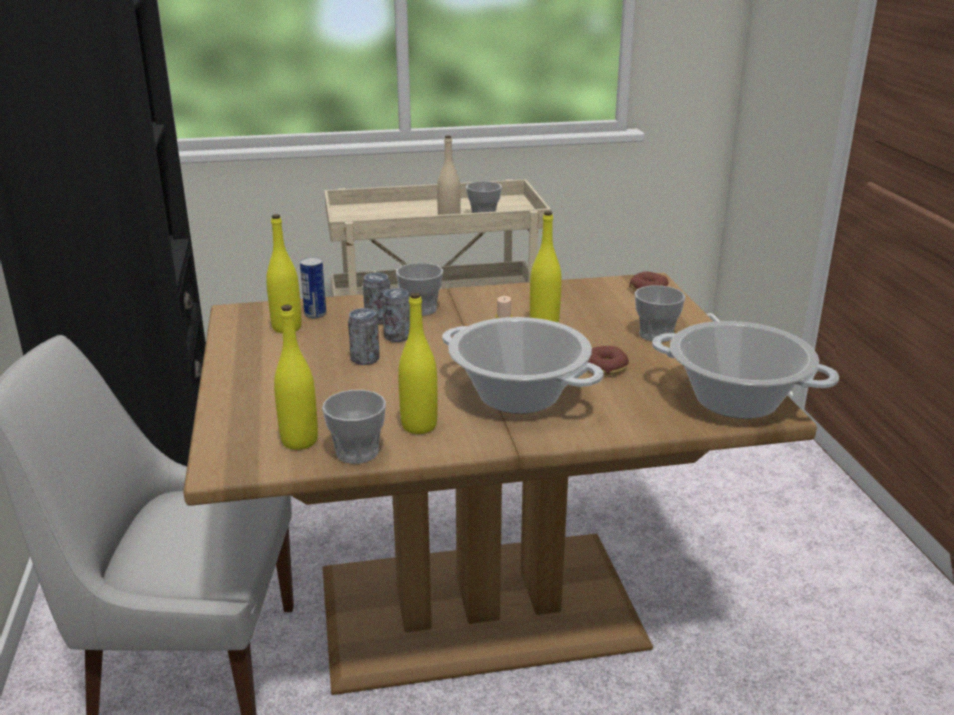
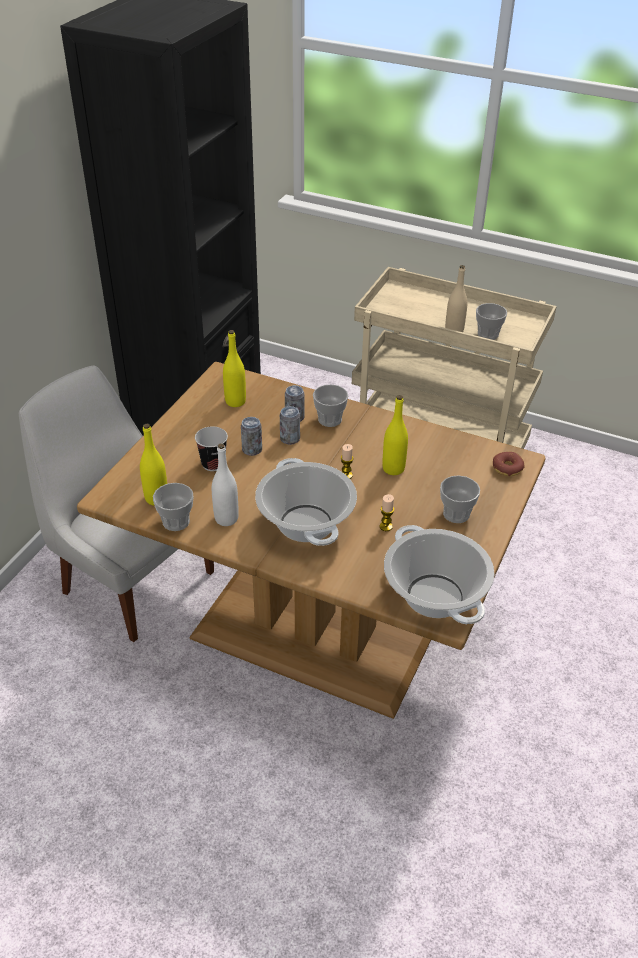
camera: 35 degrees right, 15 degrees up
(315, 314) = (263, 396): can -> none
(333, 386) = (213, 464): none -> cup
(419, 426) = (226, 519): yellow bottle -> white bottle
(605, 367) = (386, 526): donut -> candle

